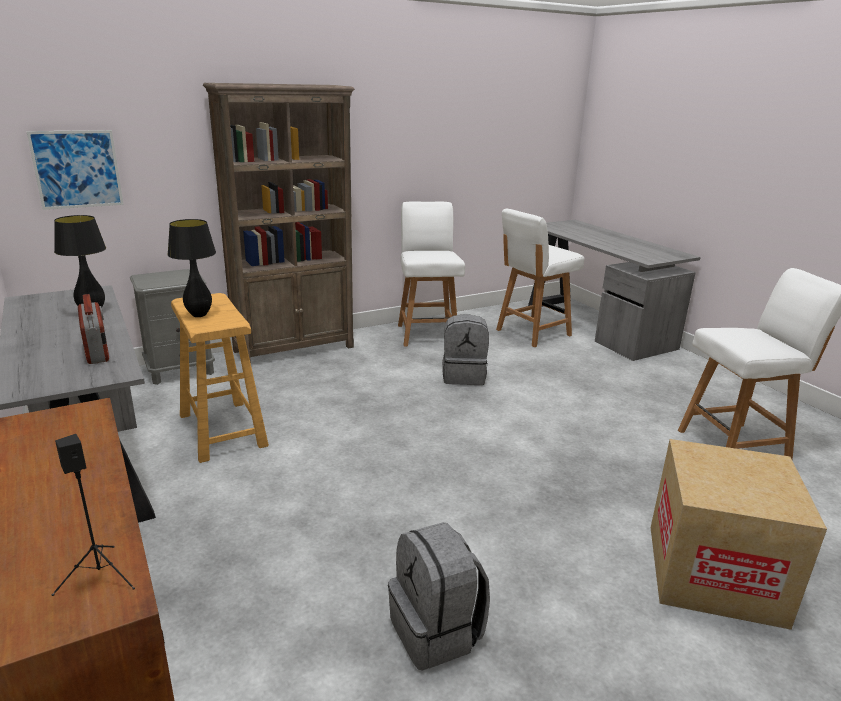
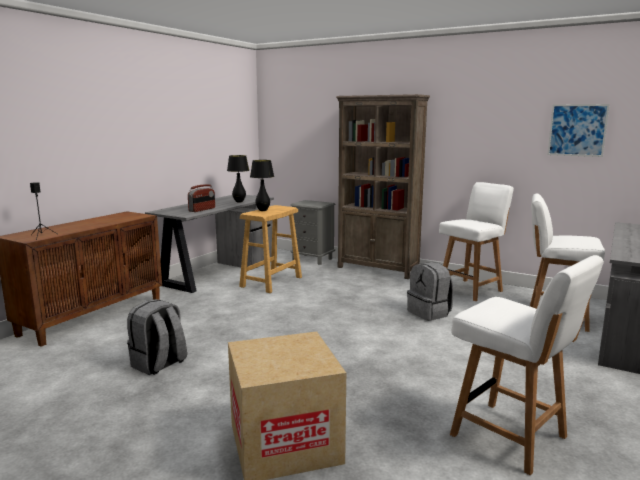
camera: 60 degrees right, 10 degrees down
(77, 169) = (292, 141): picture -> picture (577, 130)

